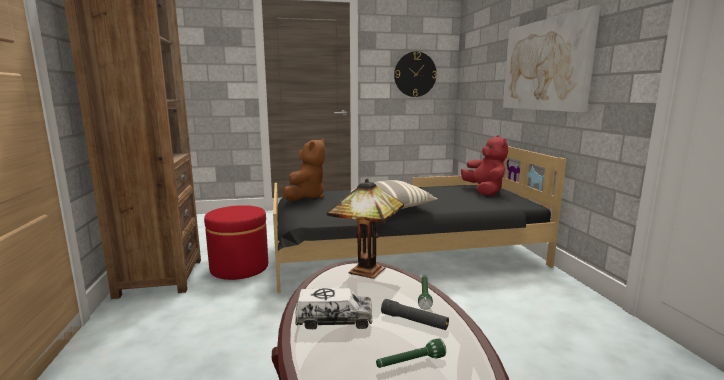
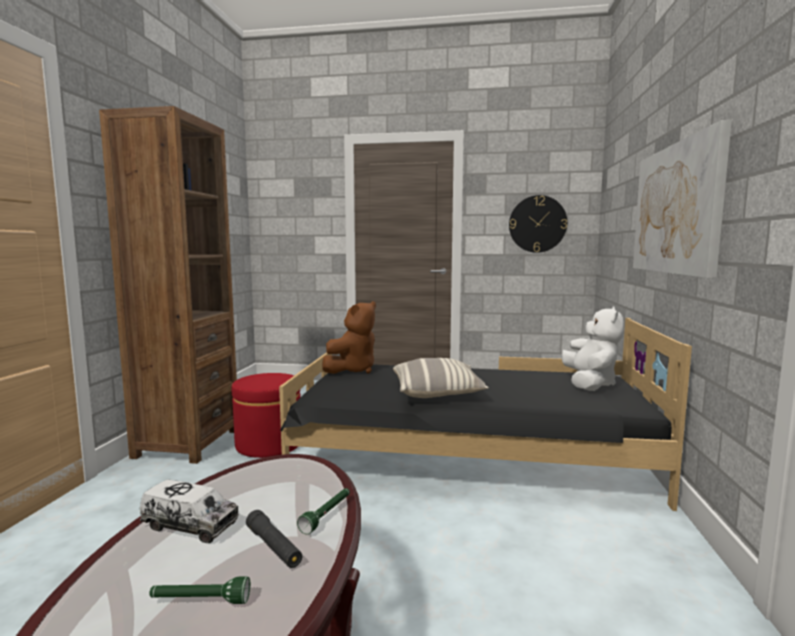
camera: 20 degrees right, 5 degrees down
(367, 272) = (300, 472): table lamp -> none
(484, 191) = (589, 384): red plush toy -> white plush toy

